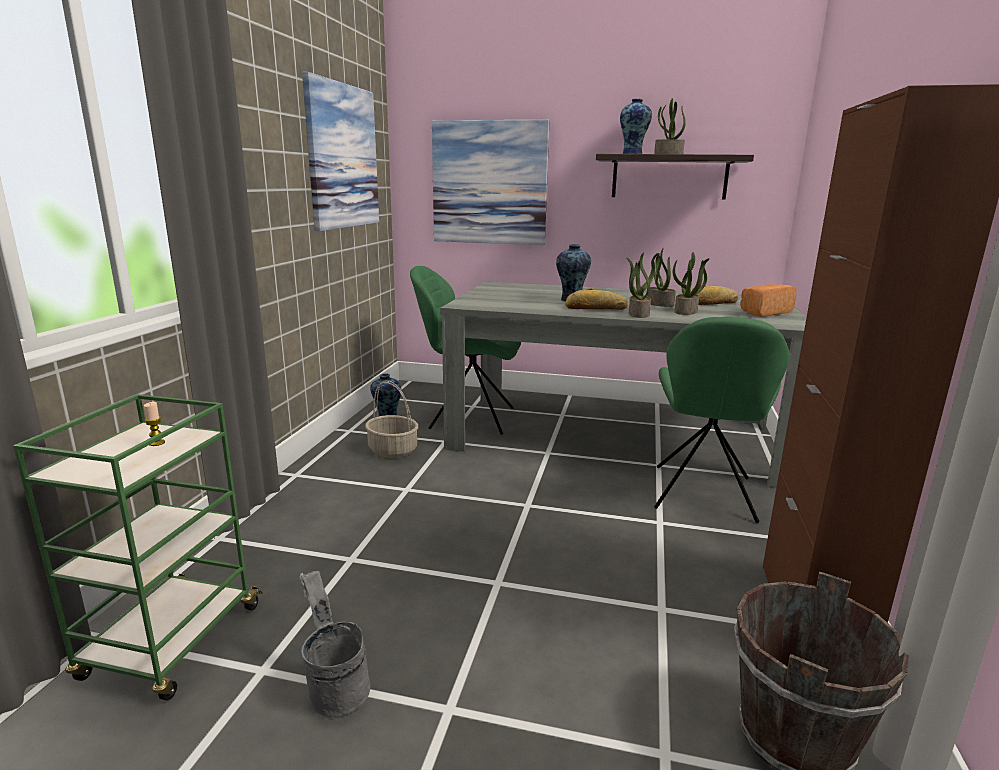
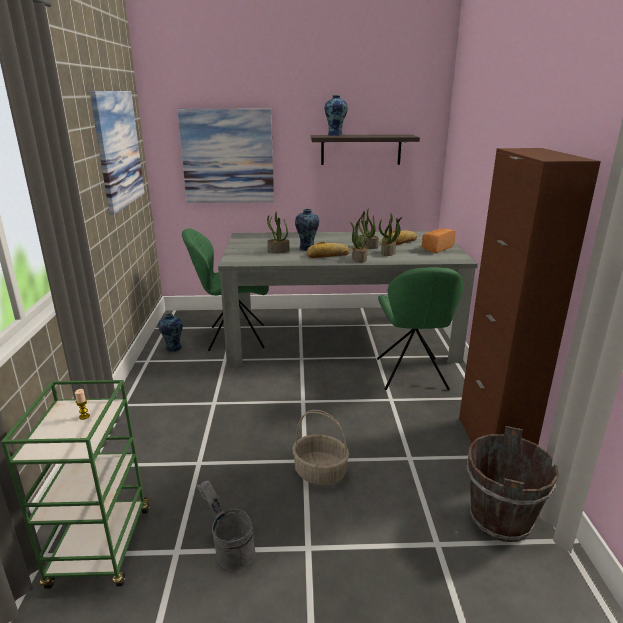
camera: 15 degrees left, 5 degrees up
(393, 450) = (189, 373): basket -> basket (321, 472)
(668, 154) = (360, 135): potted plant -> potted plant (278, 251)

